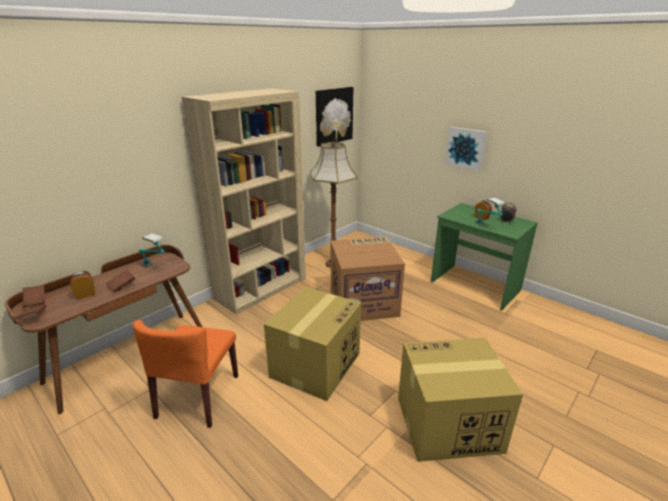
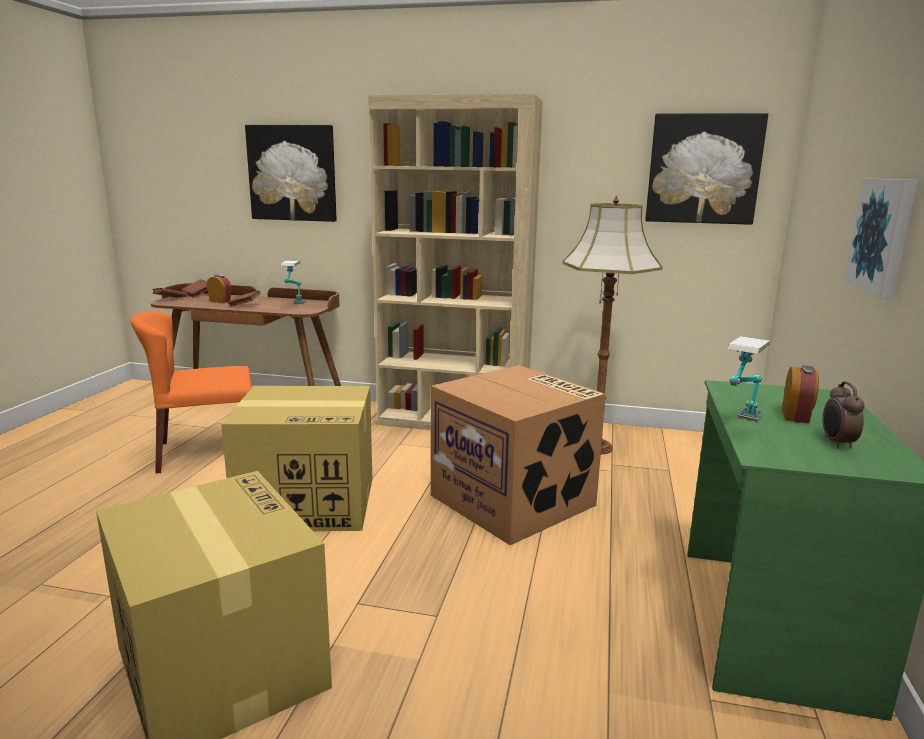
camera: 60 degrees right, 10 degrees down
(104, 165) = (292, 173): none -> picture

